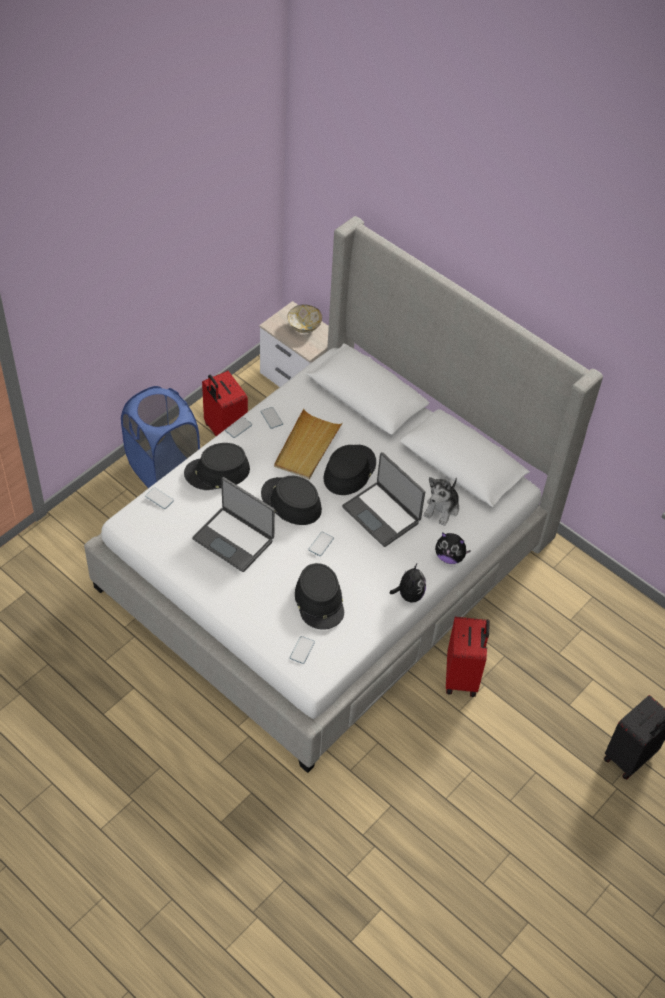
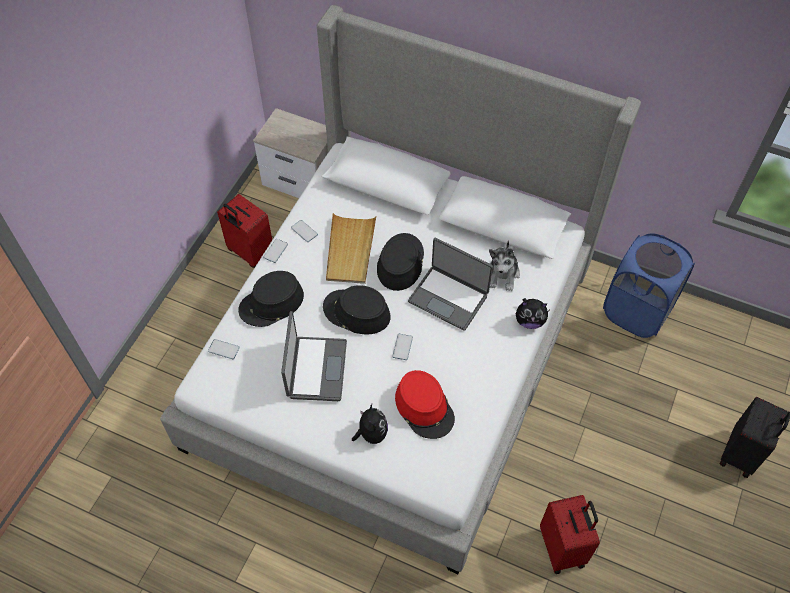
camera: 15 degrees left, 5 degrees up
(163, 469) = (204, 306): blue laundry basket -> blue laundry basket (637, 311)
(234, 539) = (315, 369): laptop -> laptop turned 105 degrees counterclockwise
(302, 650) = (427, 466): phone -> none
(304, 327) = (297, 131): bowl -> none
(320, 601) = (424, 407): black hat -> red hat
(409, 595) = (507, 372): plush toy -> plush toy (371, 433)
(462, 676) = (562, 425): red suitcase -> red suitcase (563, 548)

